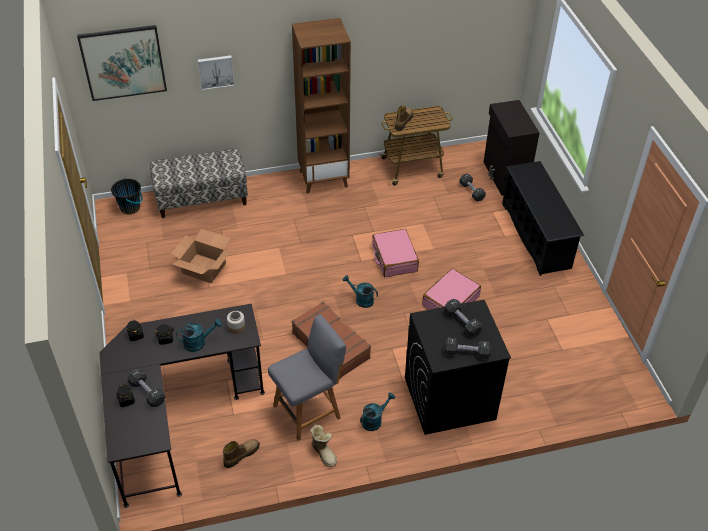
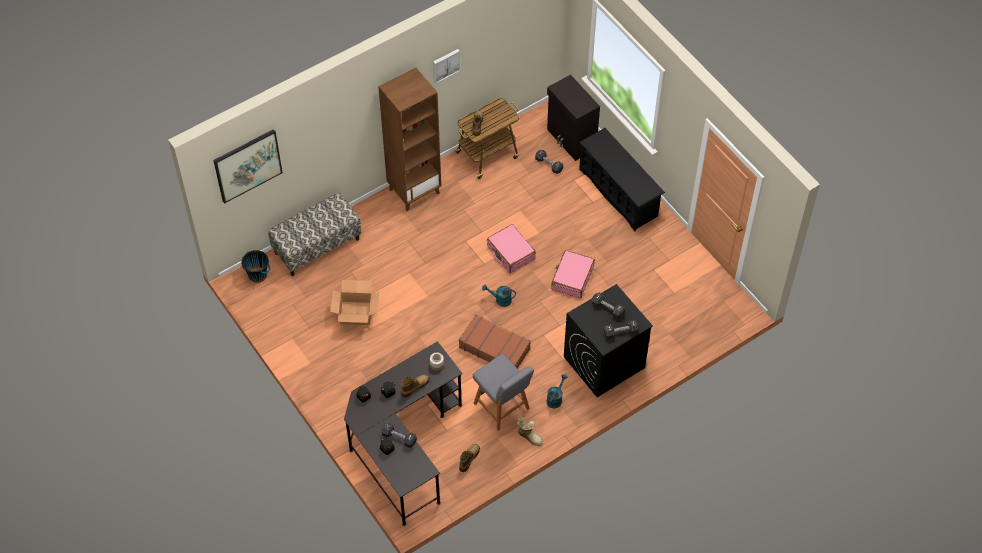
camera: 20 degrees left, 10 degrees up
(198, 342) = (415, 386): turquoise watering can -> boot
(216, 71) = (319, 142): picture -> picture (445, 65)
(309, 410) = (502, 407): grey chair -> grey chair turned 105 degrees clockwise

